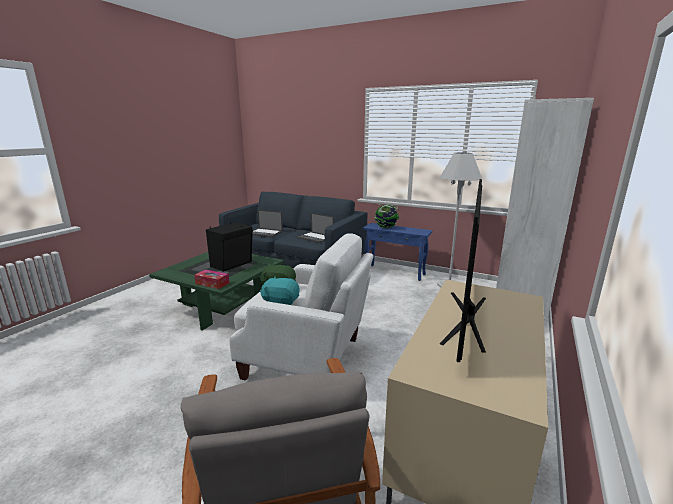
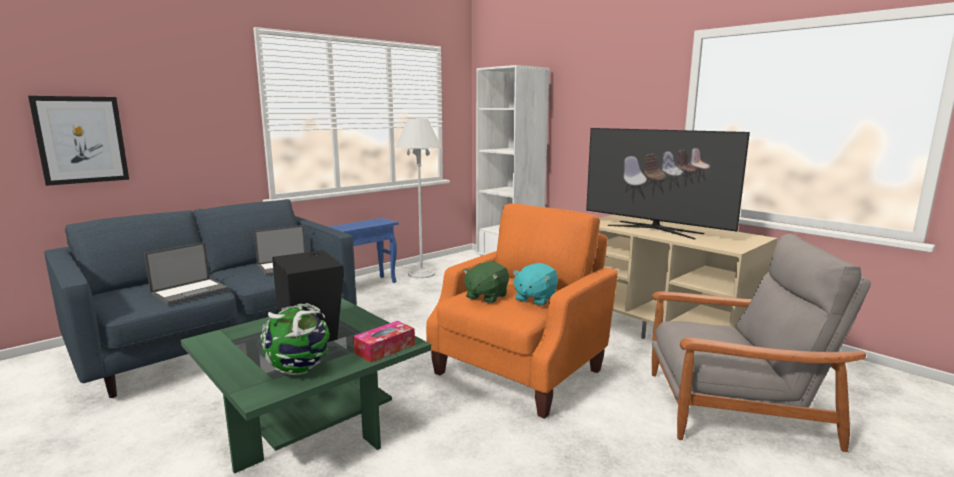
camera: 70 degrees left, 5 degrees down
(286, 154) = (81, 140): none -> picture
(307, 358) = (521, 369): white armchair -> orange armchair
(386, 228) = (340, 228): globe -> globe (299, 370)

